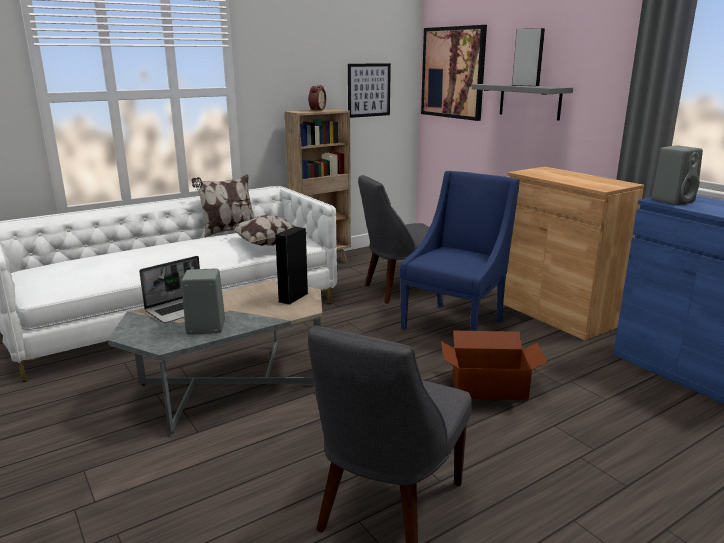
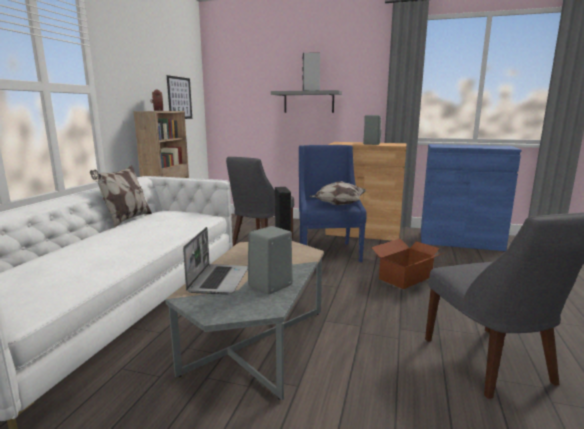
camera: 40 degrees left, 5 degrees down
(265, 244) = (182, 221): pillow -> pillow (338, 204)
(453, 72) = (238, 86): picture -> none
(673, 200) = (443, 146): grey speaker -> grey speaker (371, 144)

